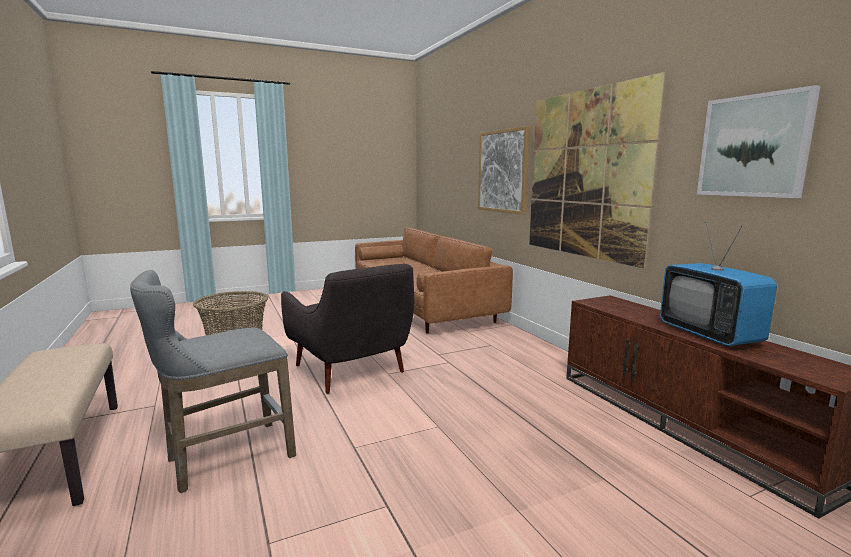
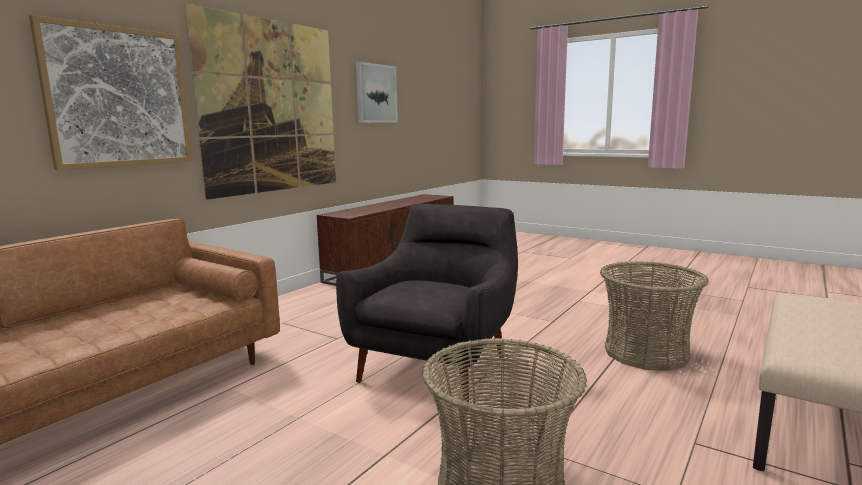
camera: 120 degrees left, 0 degrees up
(224, 458) = (646, 353): grey stool -> basket
(709, 335) = (399, 203): television -> none

